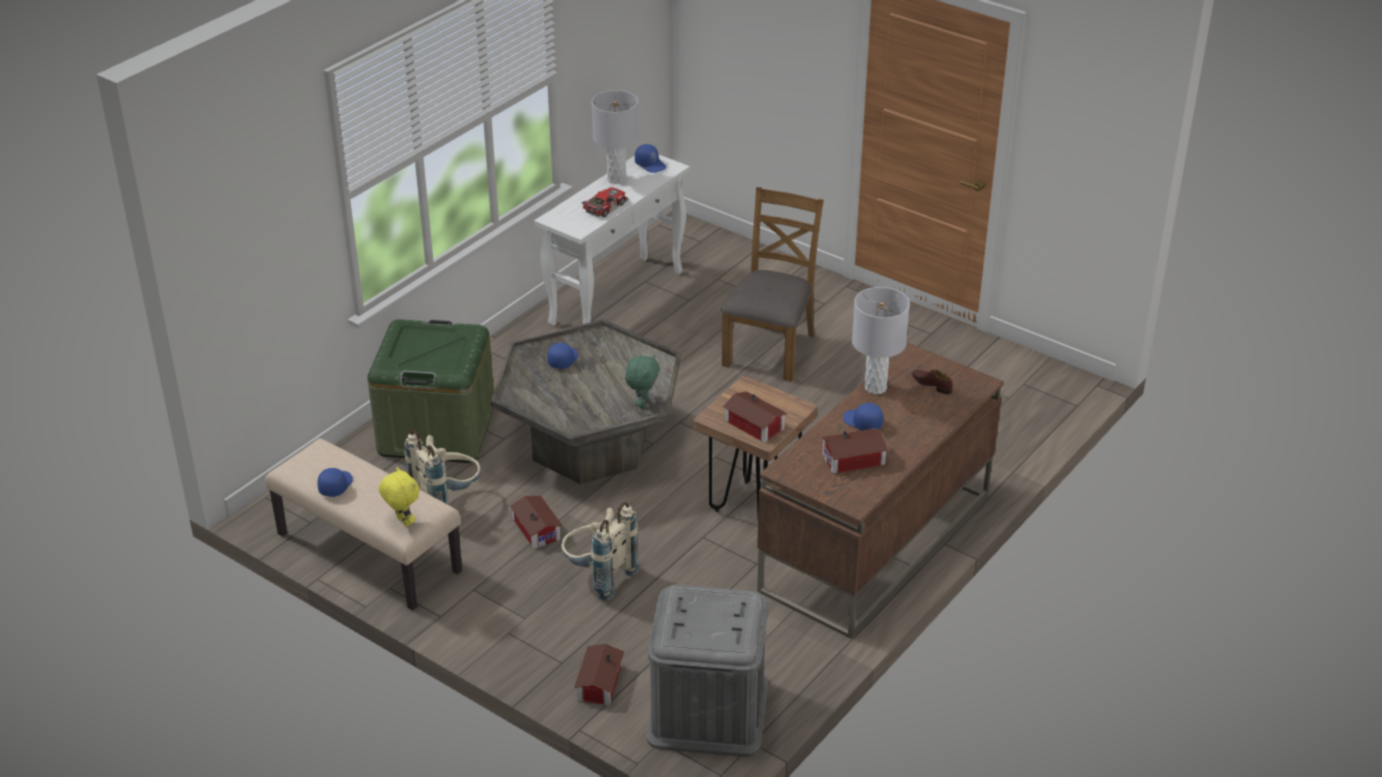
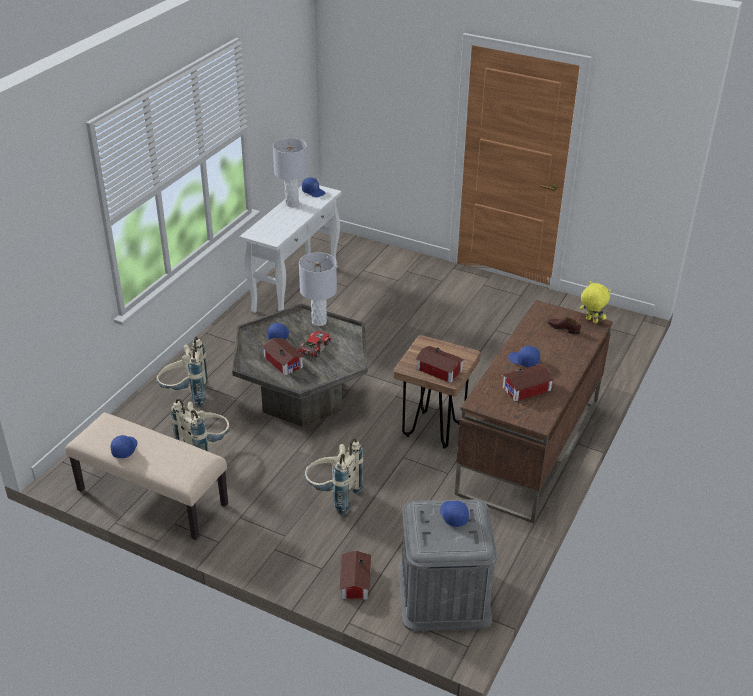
camera: 10 degrees left, 0 degrees up
(402, 522) = (183, 472): yellow plush toy -> yellow plush toy (591, 321)
(437, 430) = (185, 396): green storage box -> beige backpack
(537, 528) = (278, 463): toy house -> toy house (283, 361)
(604, 206) = (288, 222): toy car -> toy car (314, 347)
(642, 404) = (346, 362): green plush toy -> none
(718, 607) = (453, 515): none -> blue cap
(770, 349) = (413, 315): brown chair -> none
(875, 388) = (524, 334): grey table lamp -> grey table lamp (319, 322)

